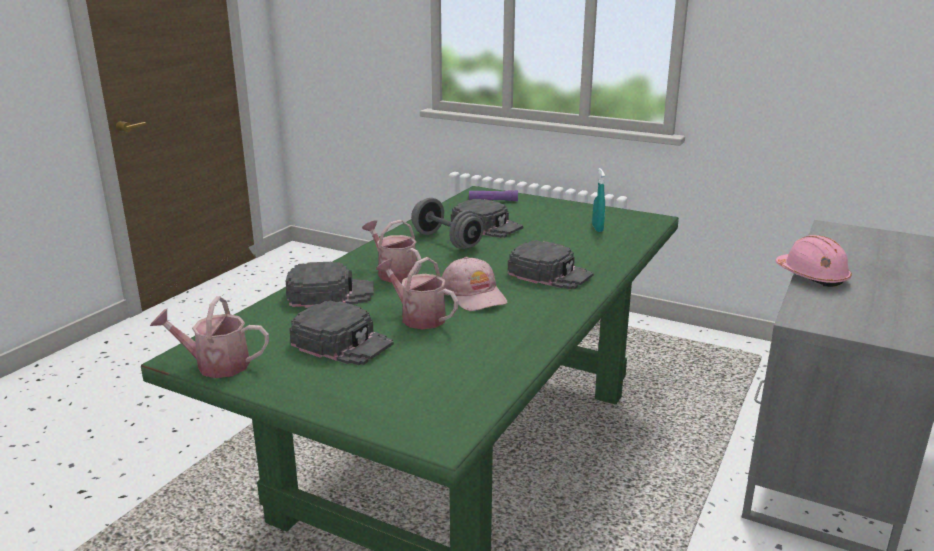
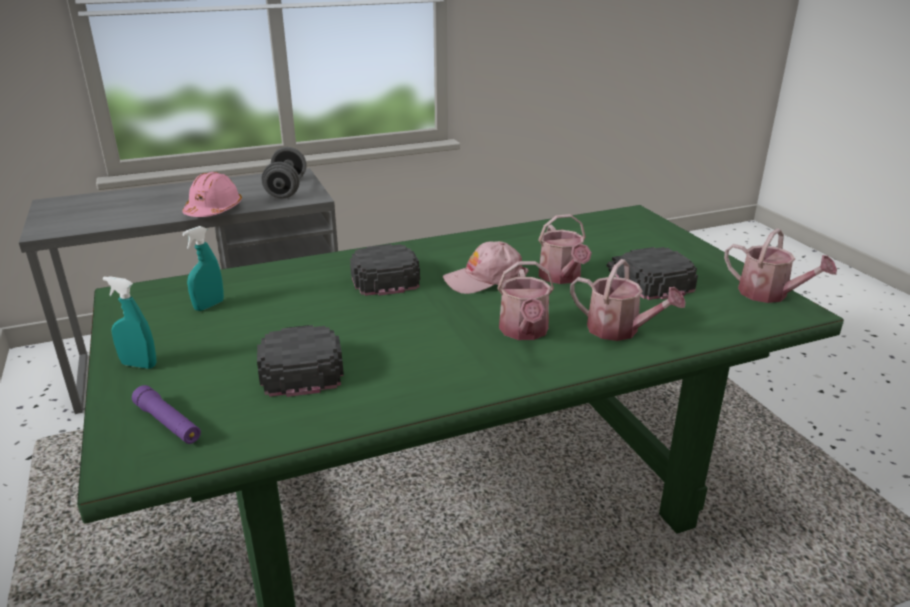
camera: 140 degrees left, 5 degrees up
(330, 293) = (620, 330): black cap -> watering can
(446, 241) = (394, 358): grey dumbbell -> grey dumbbell (286, 189)
(474, 295) = (485, 279): pink cap -> pink cap turned 120 degrees counterclockwise
(555, 206) = (139, 365): none -> turquoise spray bottle

